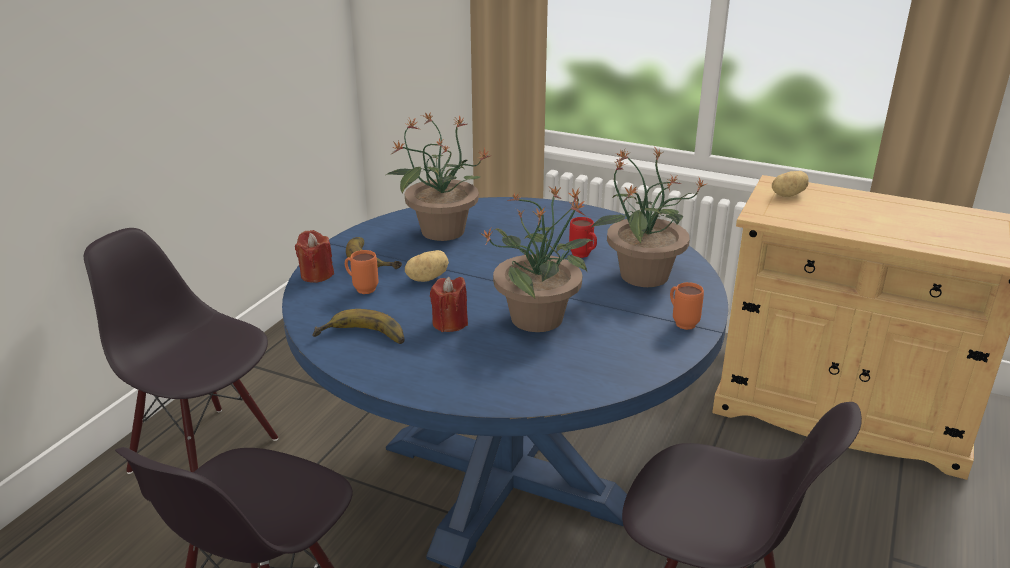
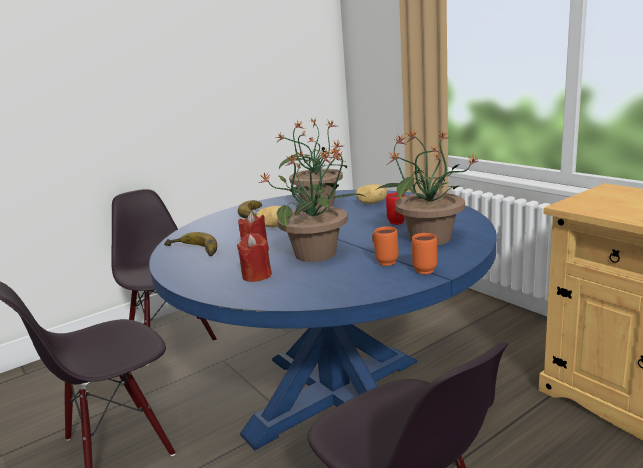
camera: 30 degrees right, 10 degrees down
(316, 275) = (214, 218): red candle -> red candle (256, 275)
(361, 288) = (229, 227): orange mug -> orange mug (384, 261)
(787, 195) = (613, 195): potato -> potato (372, 203)

